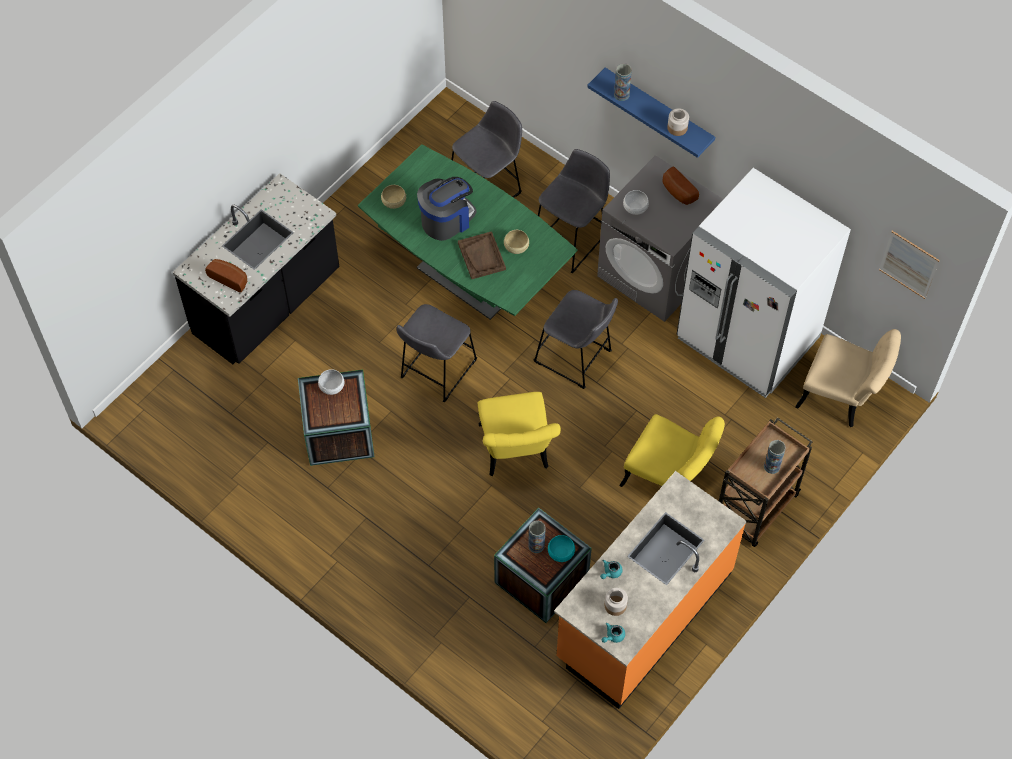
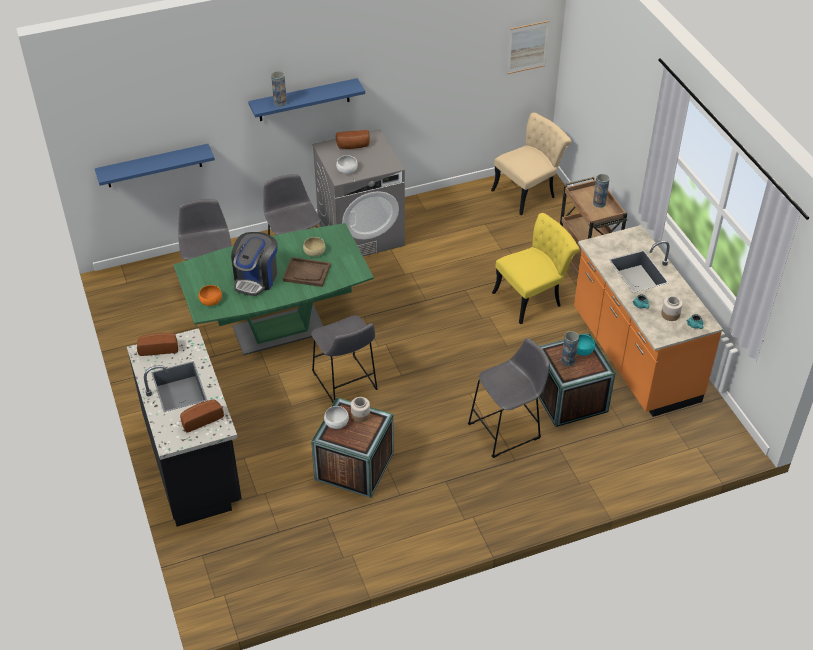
camera: 60 degrees left, 15 degrees down
(292, 197) = (158, 348): none -> bread
(393, 201) = (211, 300): beige bowl -> orange bowl
(446, 219) = (256, 278): coffee machine -> coffee machine turned 150 degrees counterclockwise
(510, 47) = (154, 166): none -> blue shelf
(515, 453) = (453, 368): yellow chair -> none
(576, 359) = (398, 302): grey stool -> grey stool (507, 430)
(677, 128) = (334, 90): jar -> jar (360, 415)
(747, 338) = (450, 213): white fridge -> none

